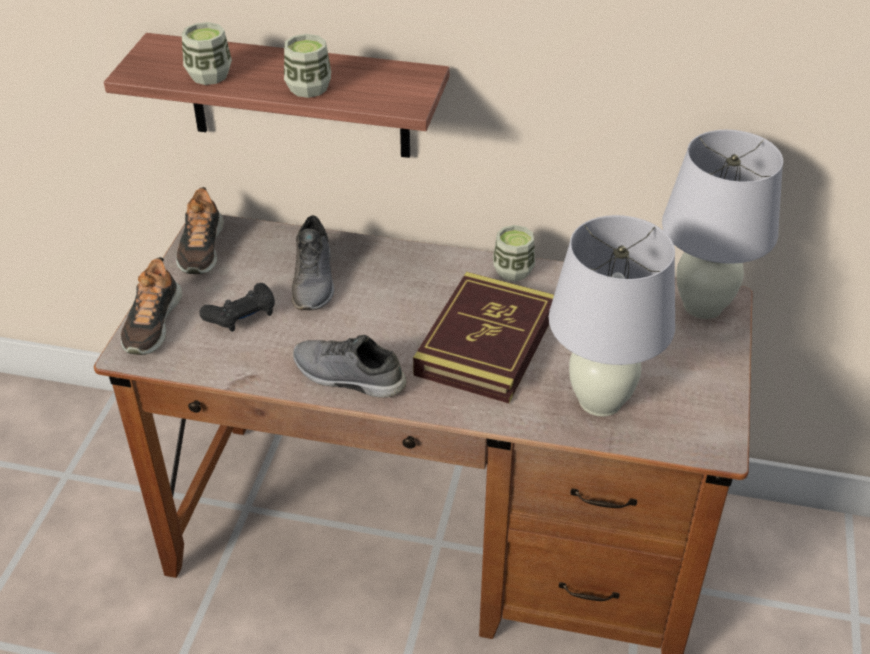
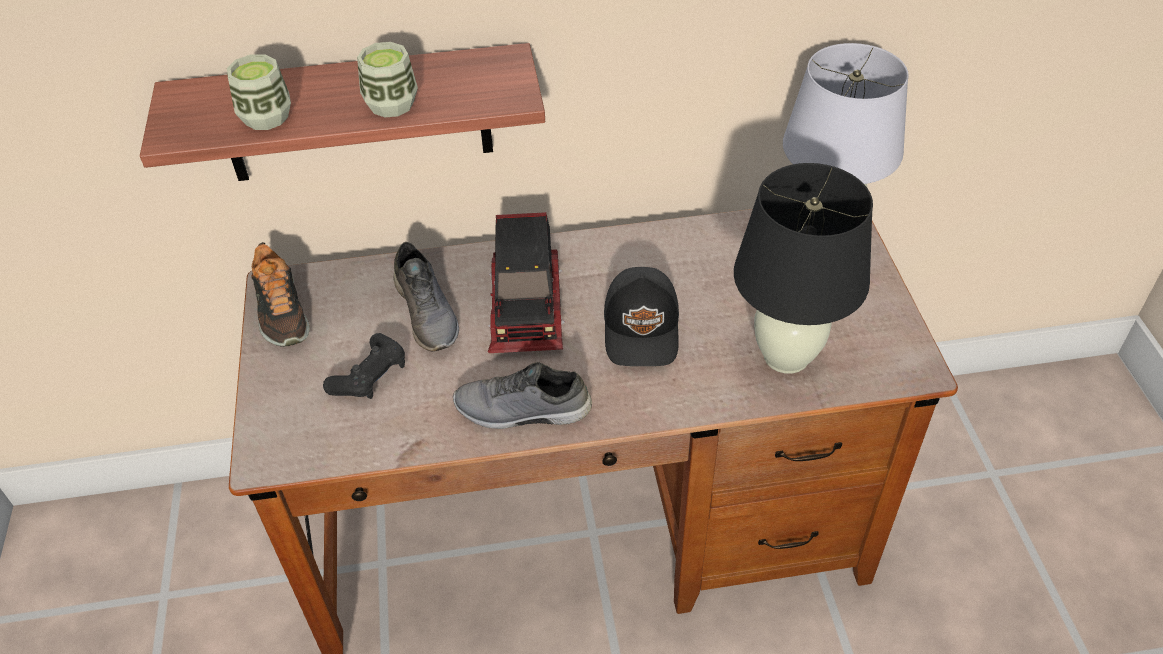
camera: 20 degrees left, 5 degrees up
(152, 323) = (271, 416): shoe -> none
(398, 298) = (528, 306): none -> toy truck
(486, 343) = (643, 329): book -> black cap
(513, 270) = (627, 242): cup -> none
(600, 401) = (786, 357): white table lamp -> black table lamp

